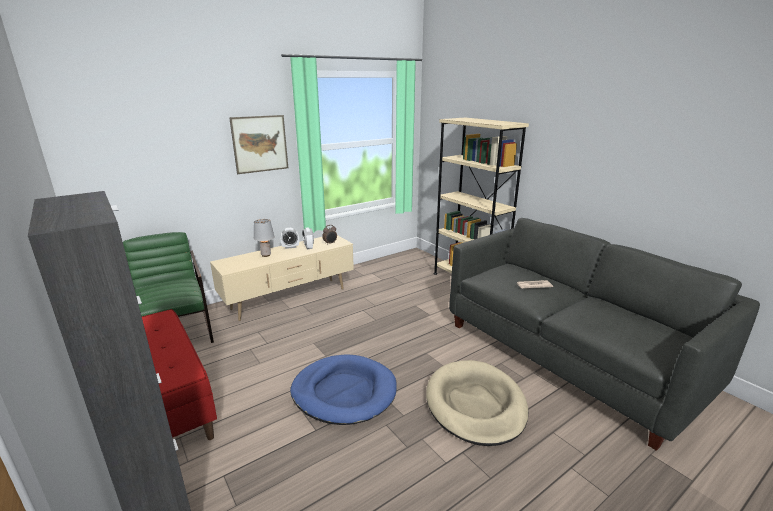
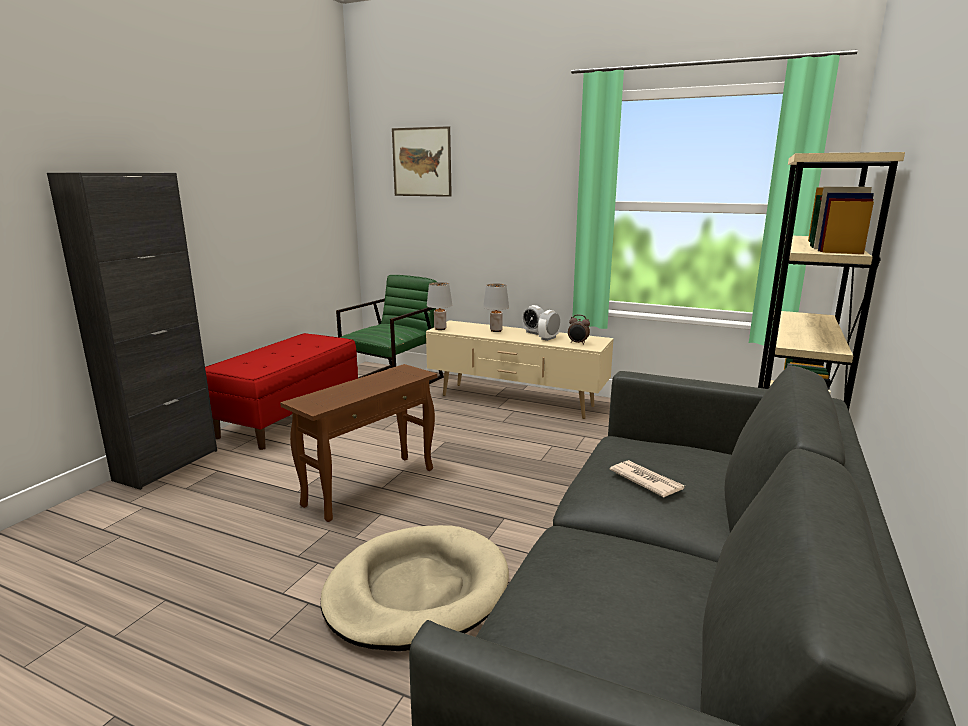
camera: 60 degrees right, 5 degrees down
(227, 269) = (440, 329): none -> grey table lamp
(260, 144) = (538, 192): picture -> picture (422, 162)
(344, 392) = (370, 487): blue dog bed -> brown side table

